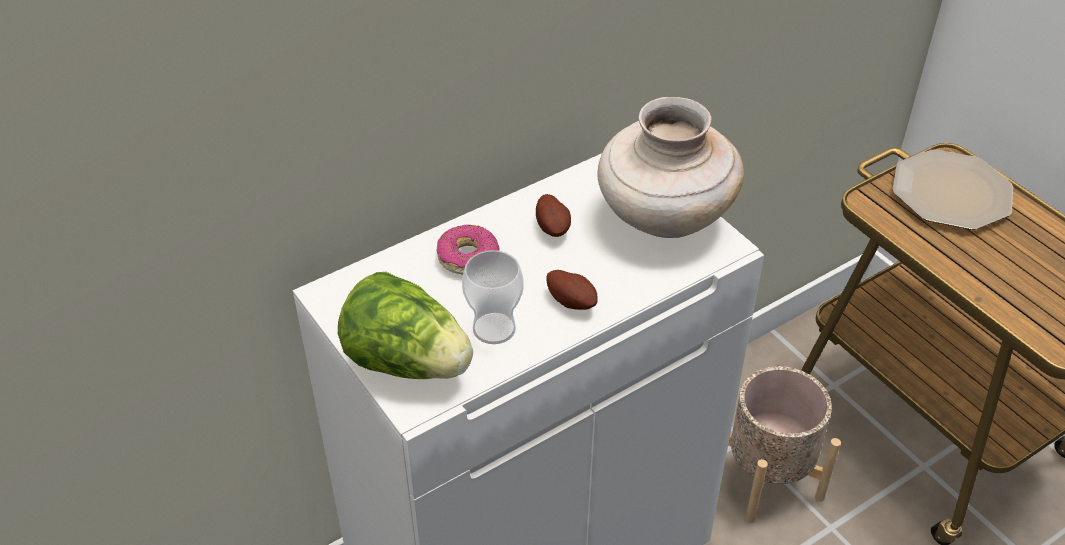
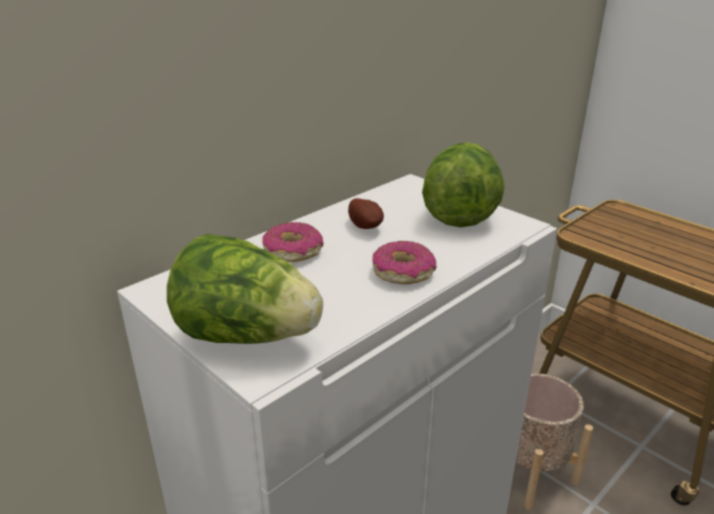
camera: 10 degrees left, 15 degrees down
(494, 328) = (332, 299): cup -> none
(572, 301) = (402, 272): potato -> donut
(664, 218) = (460, 213): beige vase -> lettuce
(951, 192) = (632, 224): plate -> none

